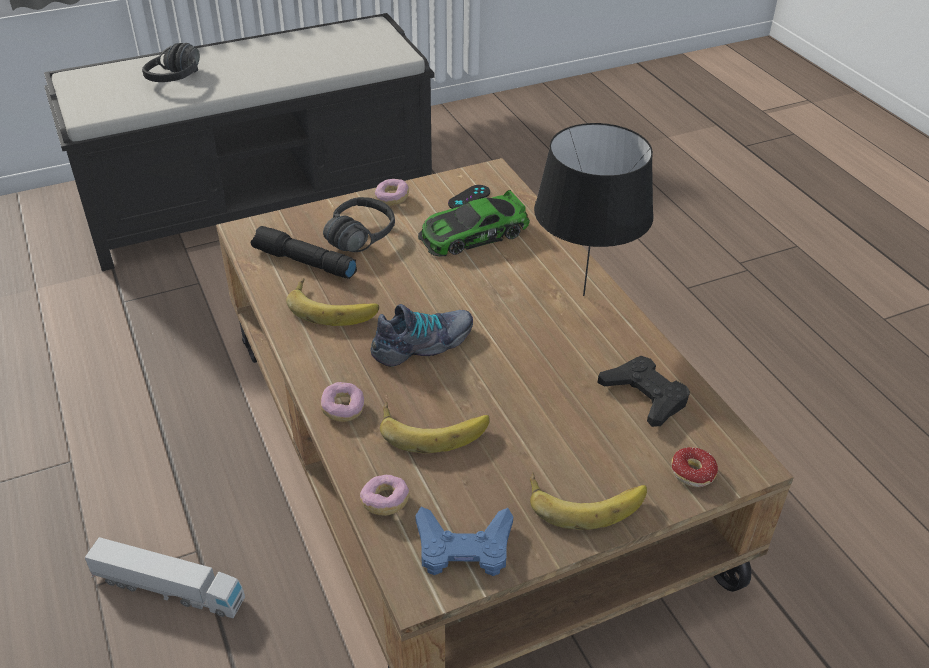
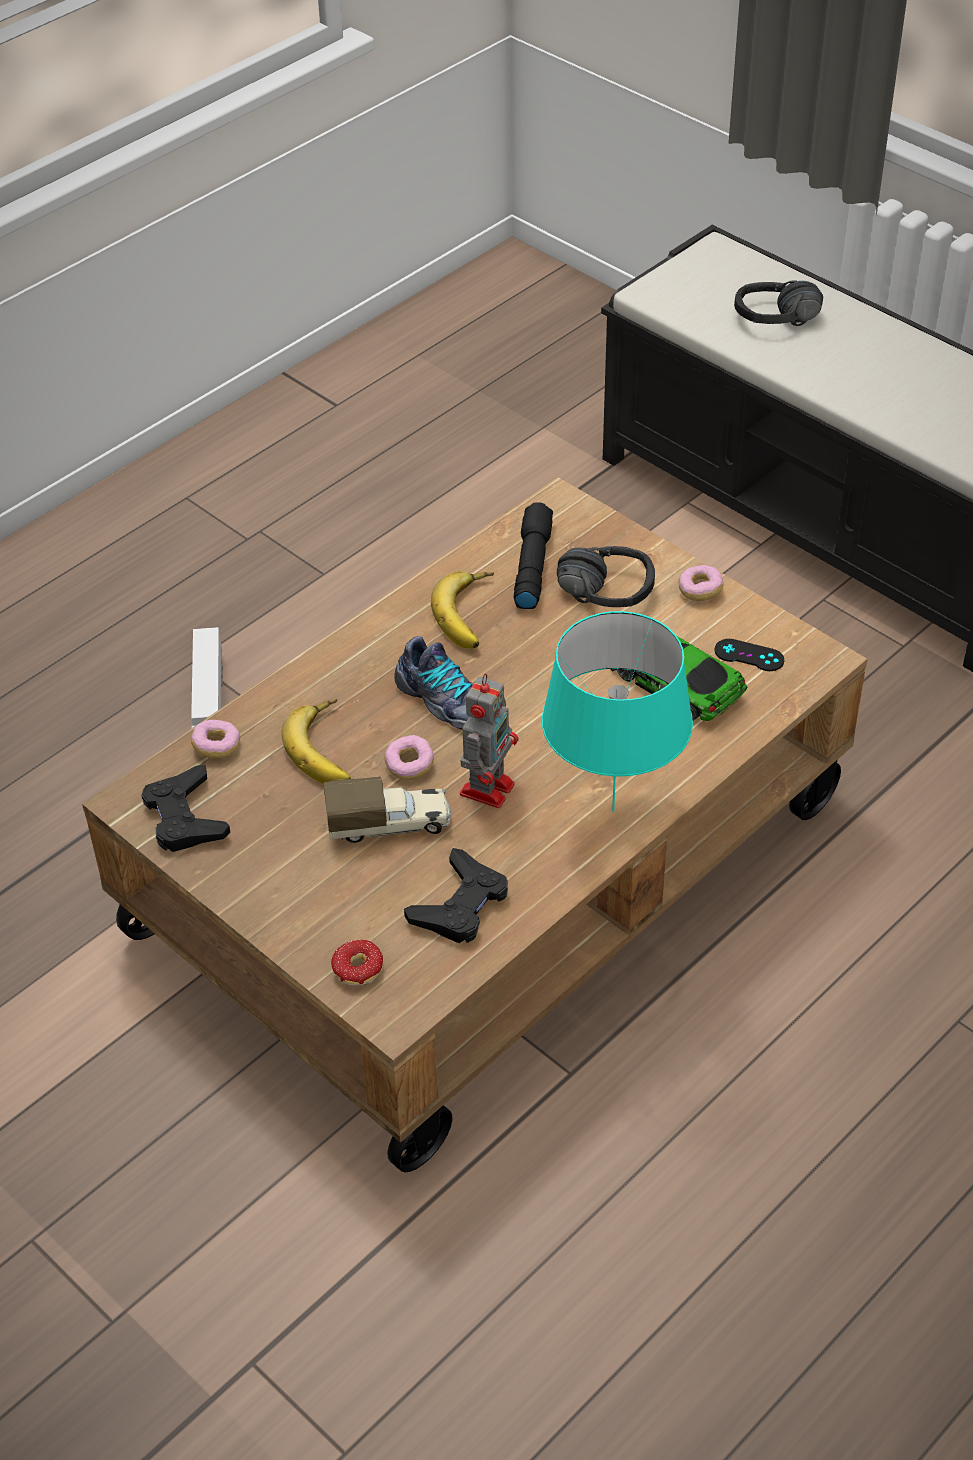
camera: 70 degrees right, 5 degrees up
(343, 409) = (322, 676): donut -> donut (409, 765)
(463, 547) = (185, 817): blue game controller -> black game controller
(527, 348) = (488, 787): none -> toy robot
(540, 412) = (389, 824): none -> toy truck
(582, 295) = (612, 810): black table lamp -> turquoise table lamp
(585, 499) = (282, 890): banana -> none

